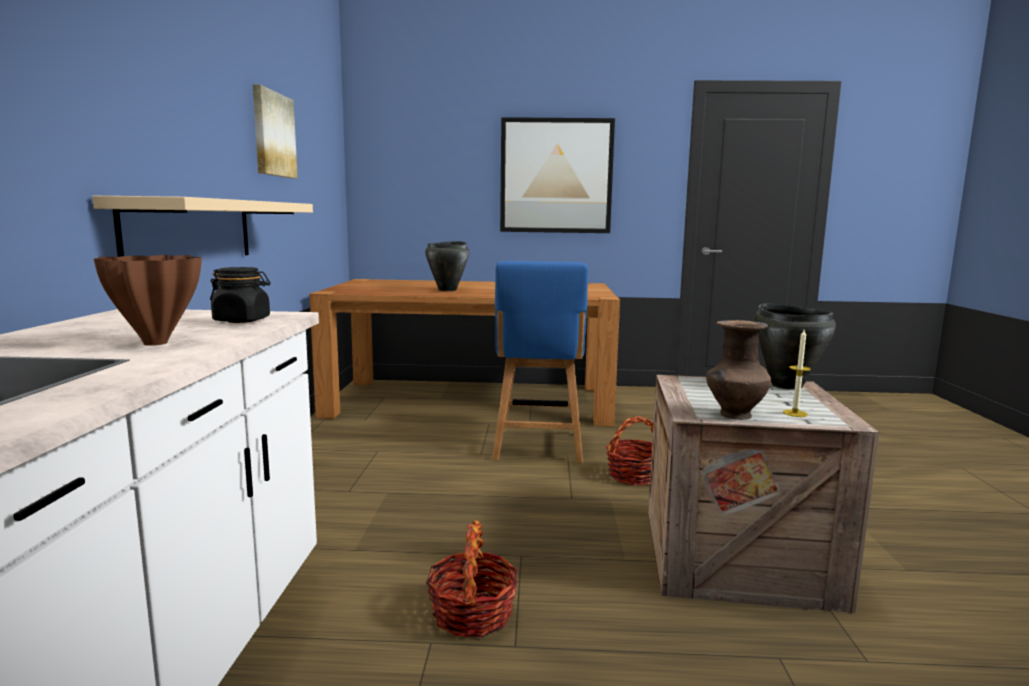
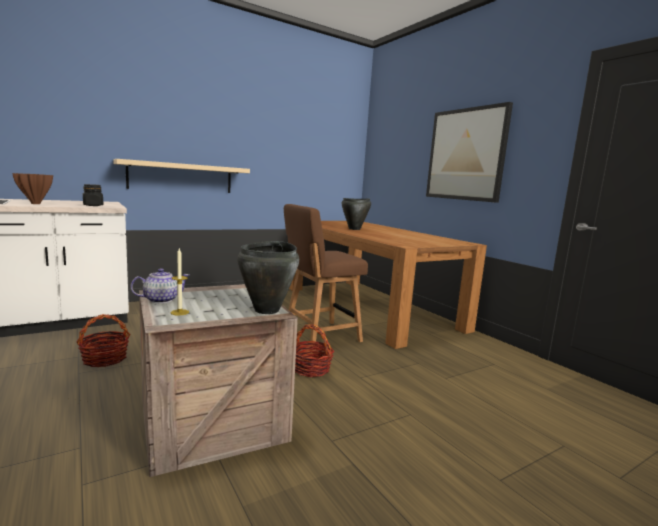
camera: 55 degrees right, 0 degrees up
(273, 134) = (267, 135): picture -> none
(538, 448) = (319, 336): blue chair -> brown chair
(734, 415) = (160, 300): brown vase -> teapot

